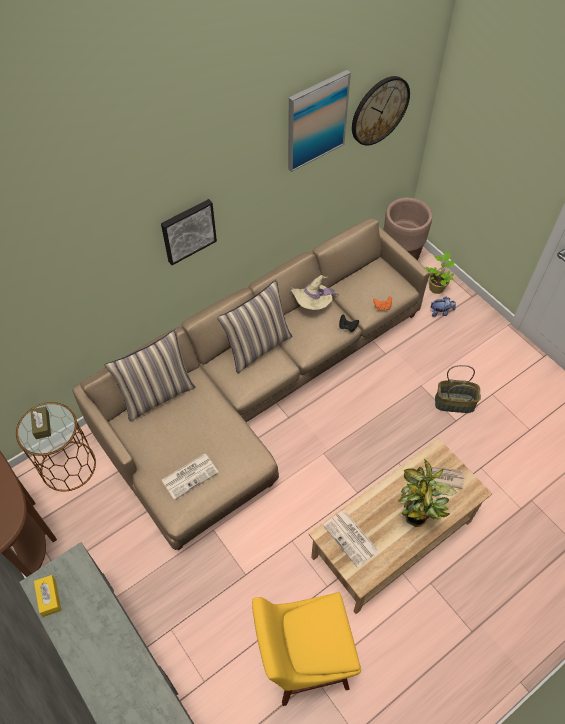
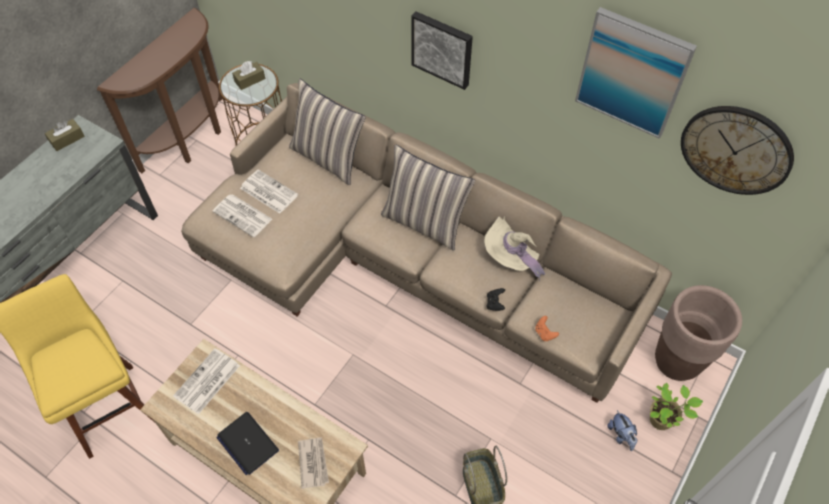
camera: 70 degrees right, 0 degrees up
(49, 597) = (67, 139): yellow tissue box -> brown tissue box
(173, 450) = (268, 192): none -> newspaper
(415, 519) = (247, 443): potted plant -> laptop

